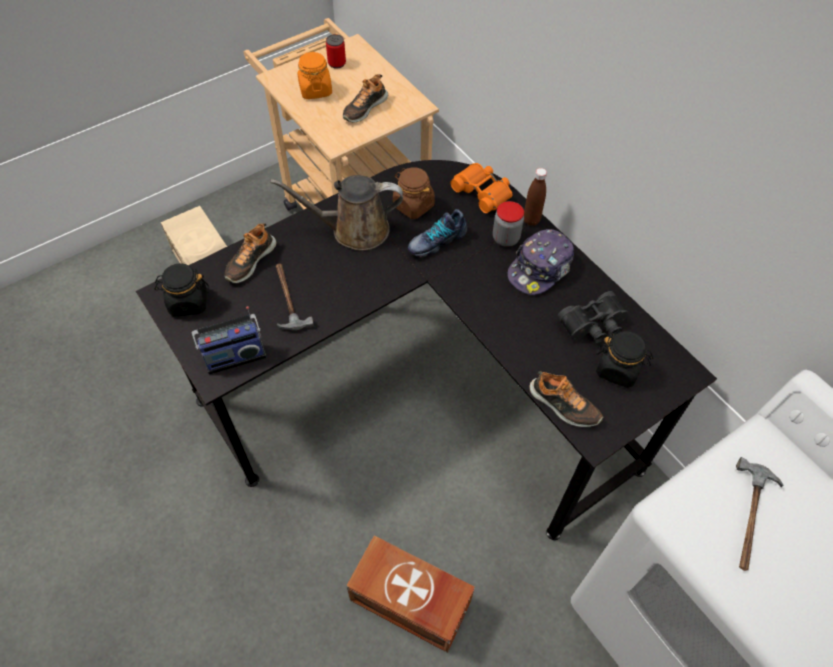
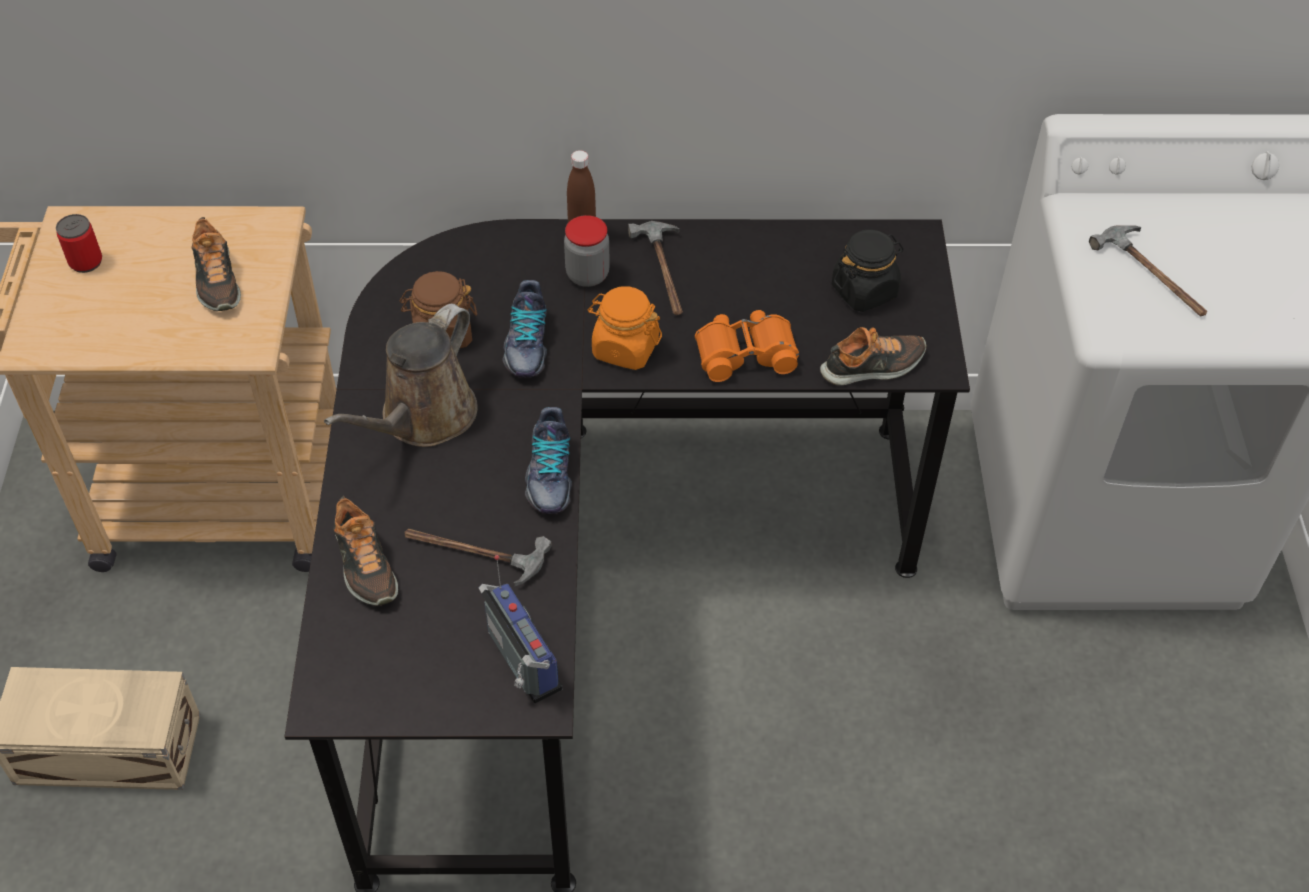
camera: 55 degrees left, 5 degrees down
(188, 302) = (371, 676): black jar -> none
(234, 356) = (520, 662): radio -> radio turned 45 degrees counterclockwise
(315, 90) = (115, 314): orange jar -> orange jar (625, 348)
(360, 299) = (549, 474): none -> shoe
(411, 603) = (889, 781): brown storage box -> none
(482, 192) = (489, 252): orange binoculars -> orange binoculars (745, 353)
(540, 269) = (665, 272): cap -> hammer
(594, 326) = (790, 274): black binoculars -> none

